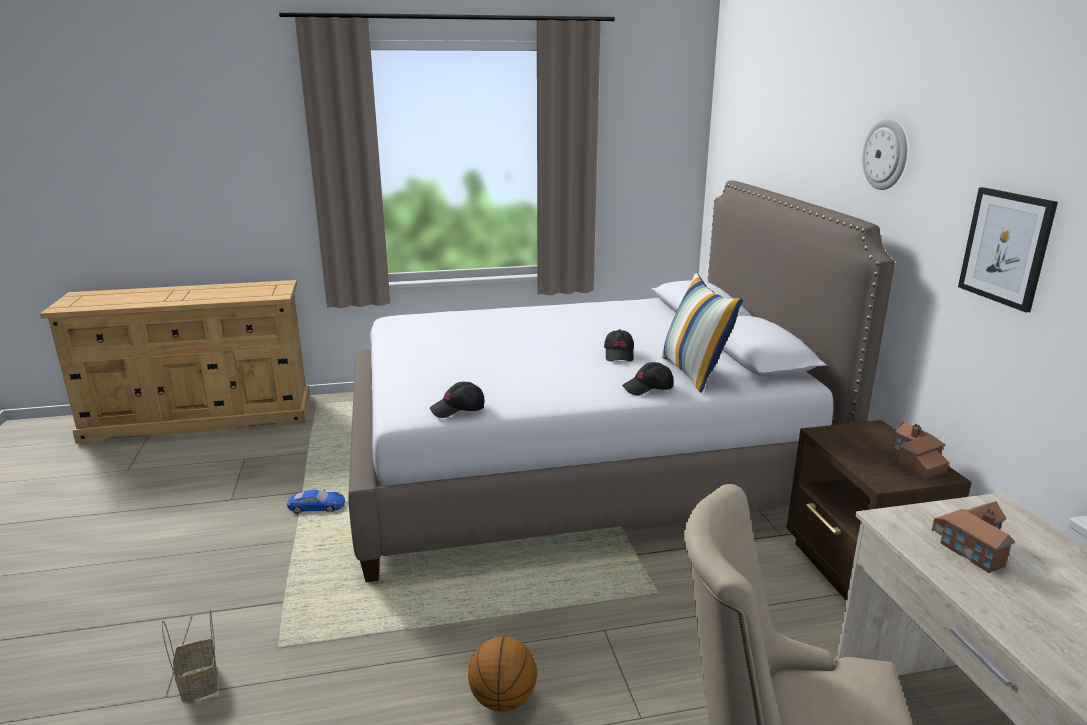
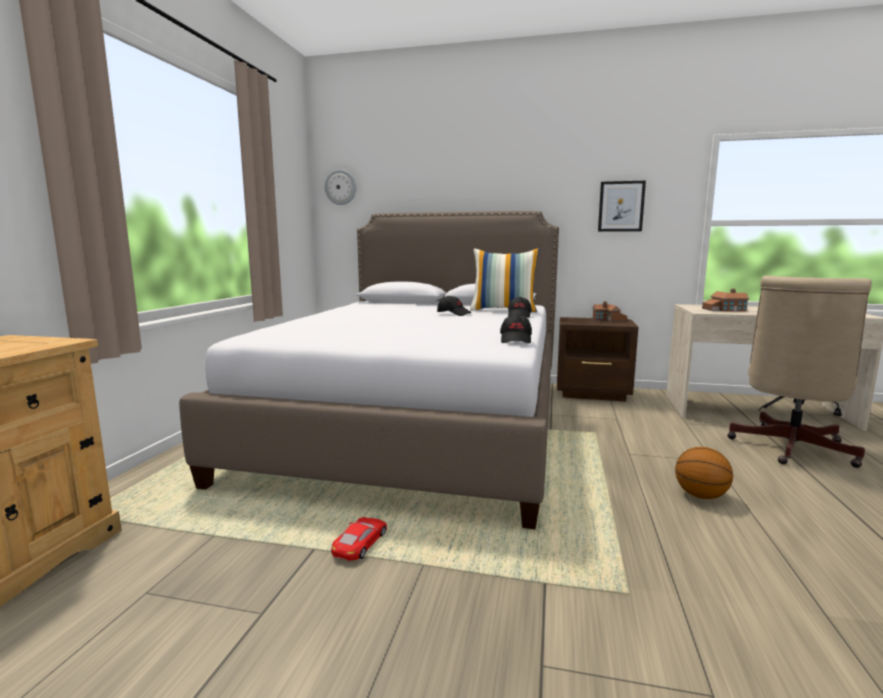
camera: 65 degrees left, 10 degrees down
(200, 683) = (686, 660): basket -> none
(317, 506) = (360, 543): blue toy car -> red toy car
(886, 154) = (525, 176): wall clock -> wall clock (341, 187)

